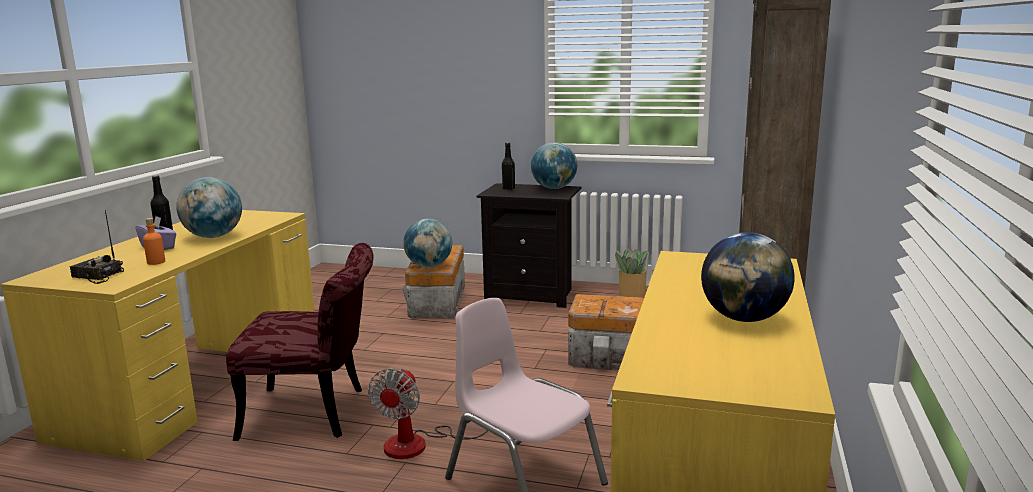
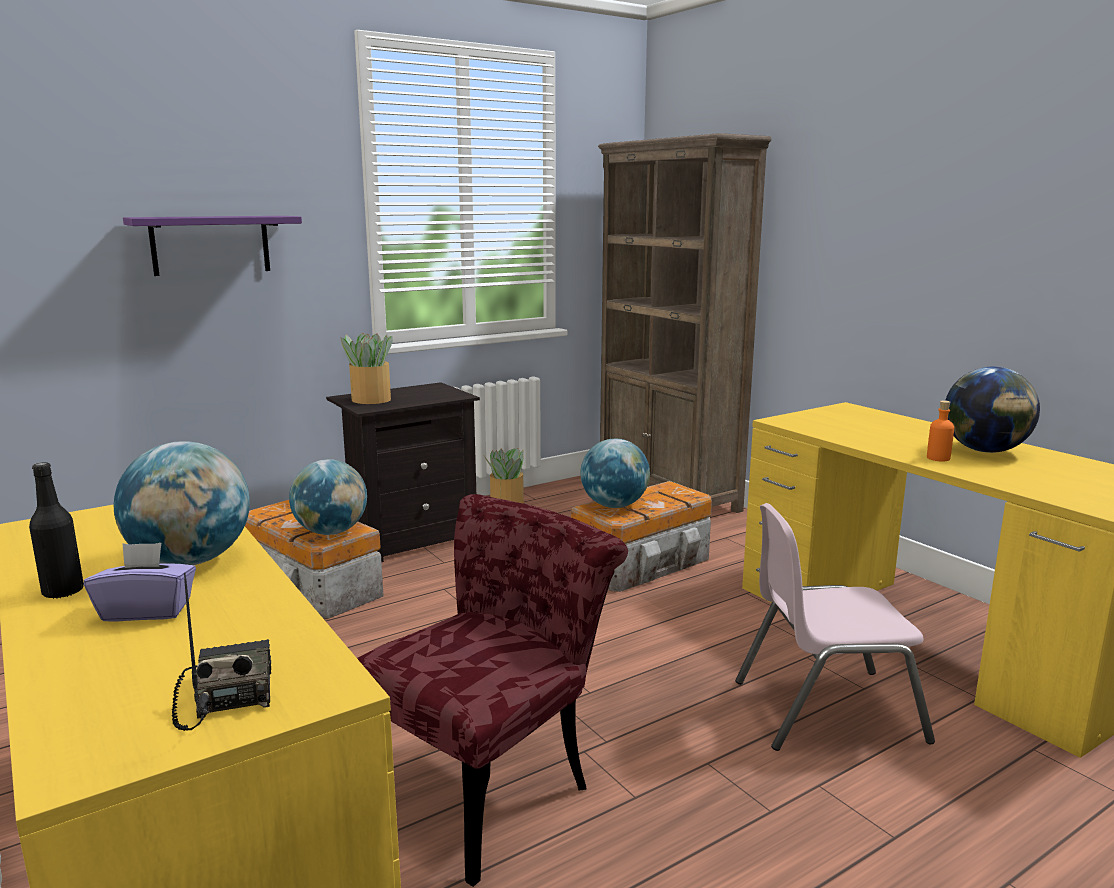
camera: 50 degrees left, 0 degrees up
(97, 276) = (226, 695): radio -> radio turned 105 degrees clockwise
(156, 262) = (250, 628): orange bottle -> orange bottle (938, 458)
(420, 443) = (675, 737): fan -> none
(443, 77) = (210, 245): none -> purple shelf
(508, 189) = (370, 399): black bottle -> potted plant
(554, 188) = (421, 389): globe -> globe (614, 505)

